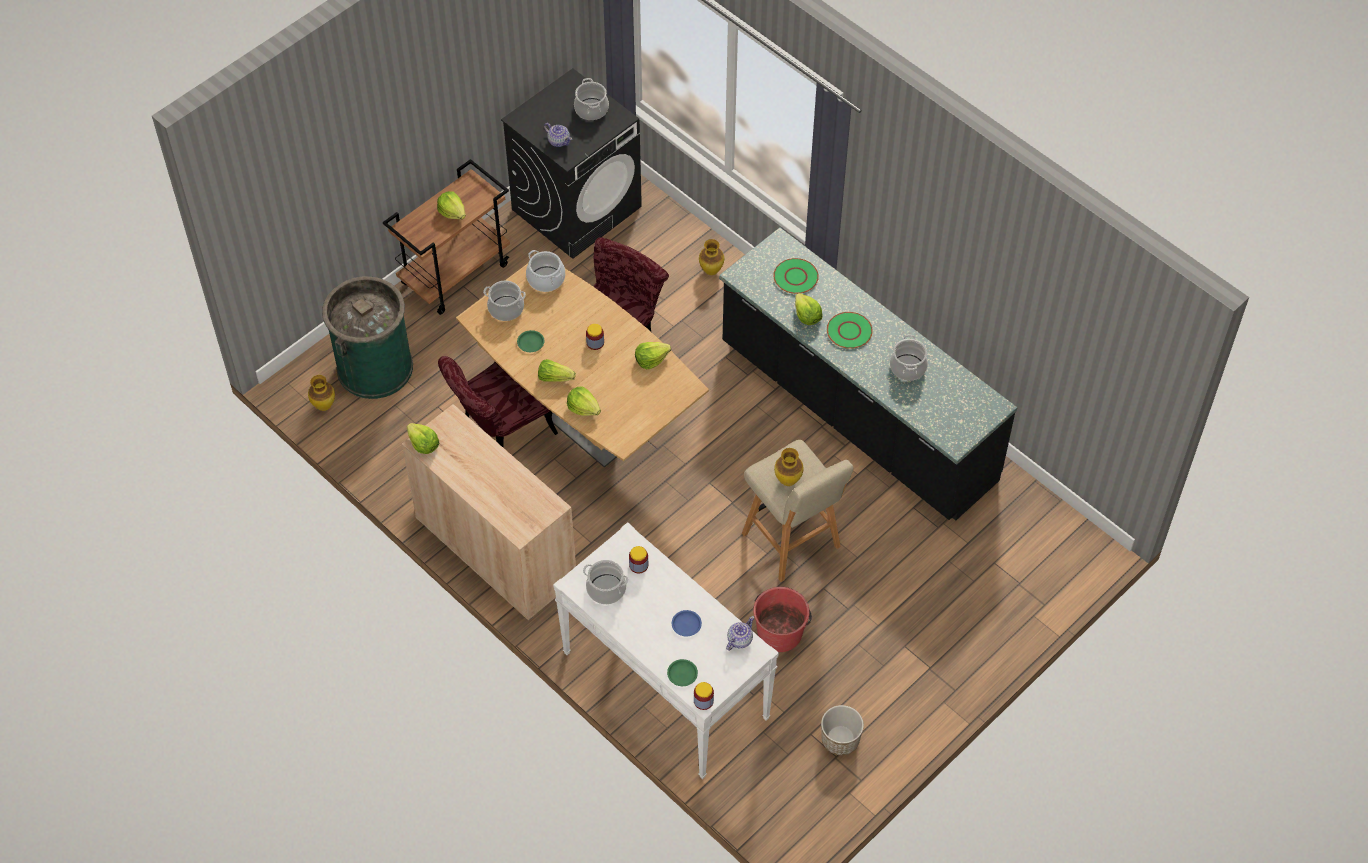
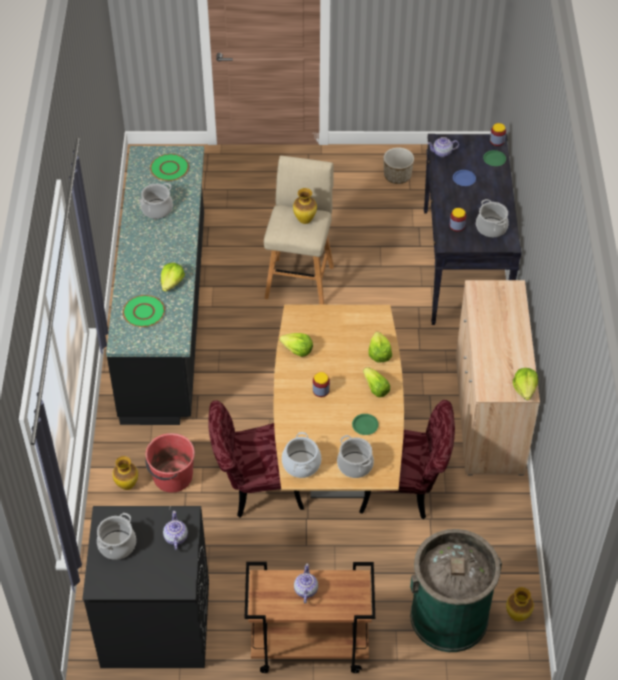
camera: 135 degrees left, 5 degrees down
(452, 212) = (305, 590): lettuce -> teapot
(664, 685) = (464, 266): white console table -> black console table
(780, 632) = (366, 243): red bucket -> red bucket (172, 477)
(849, 331) = (160, 254): green plate -> green plate (169, 168)

